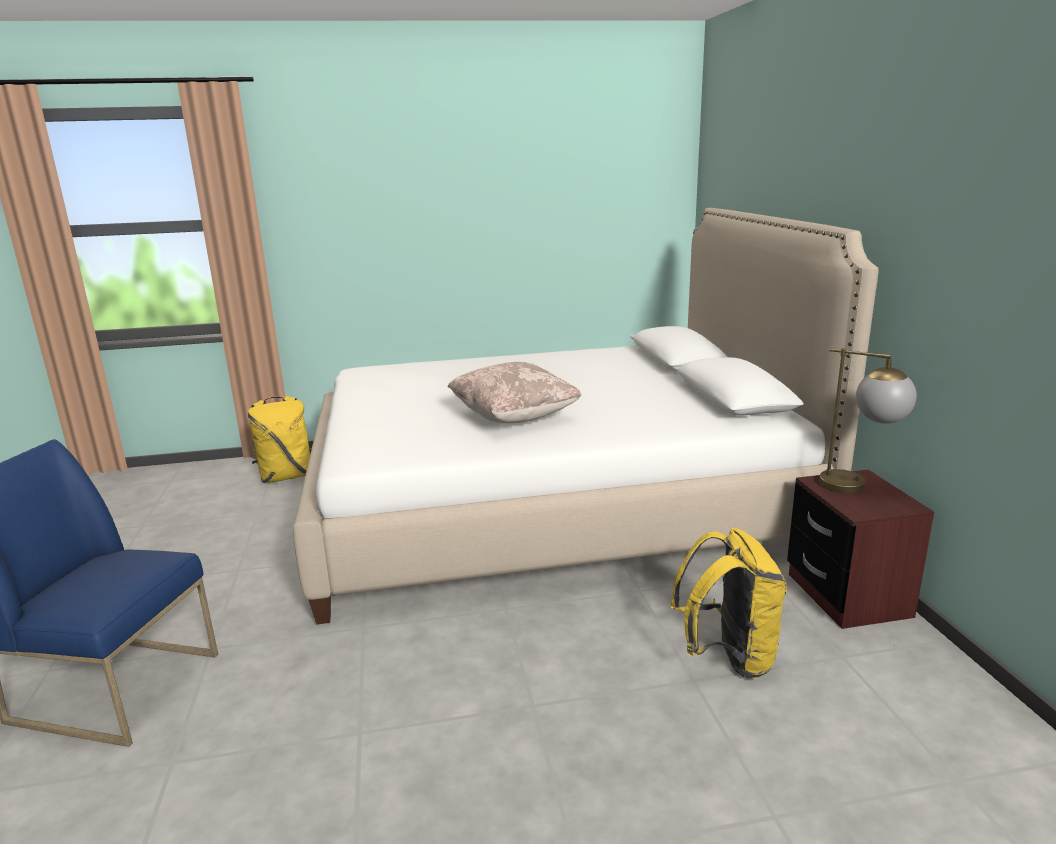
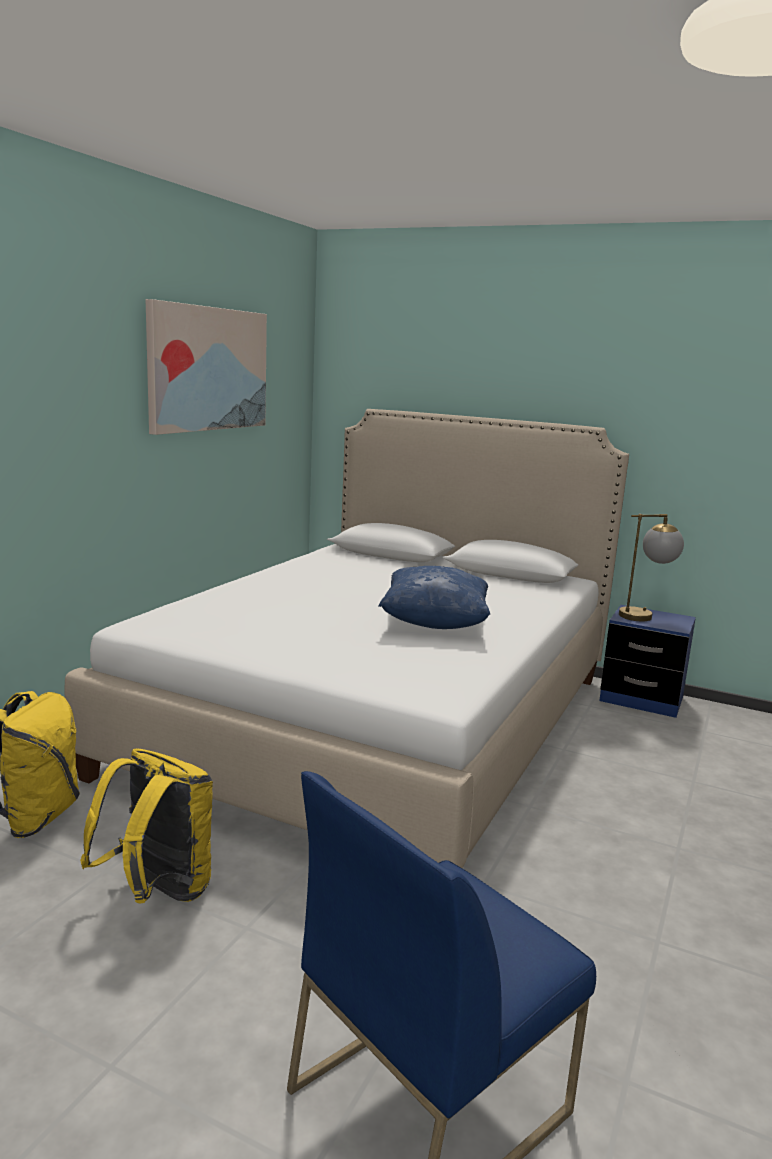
camera: 55 degrees left, 5 degrees down
(514, 417) = (434, 623): beige pillow -> blue pillow
(528, 175) = (208, 369): none -> picture
(728, 657) = (677, 760): yellow backpack -> yellow backpack (158, 891)
(847, 595) = (641, 699): brown nightstand -> blue nightstand

